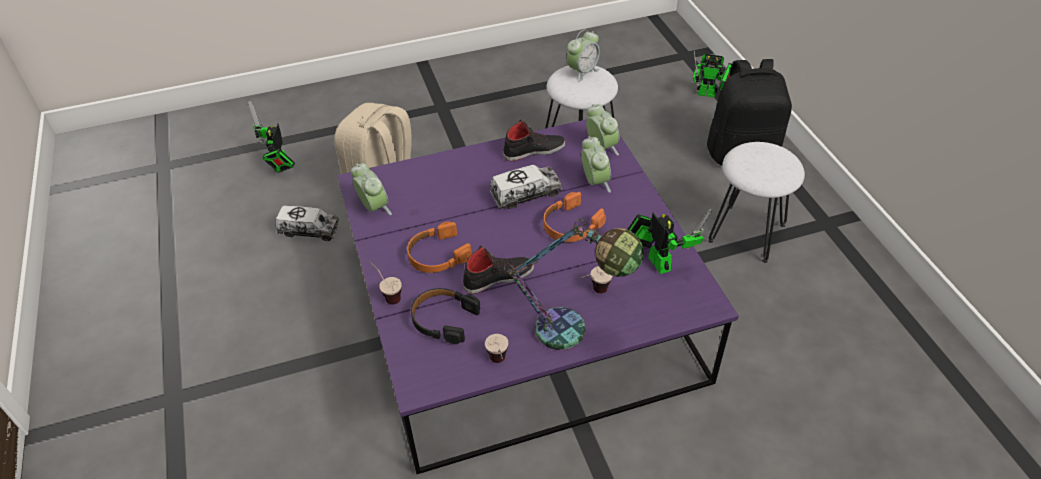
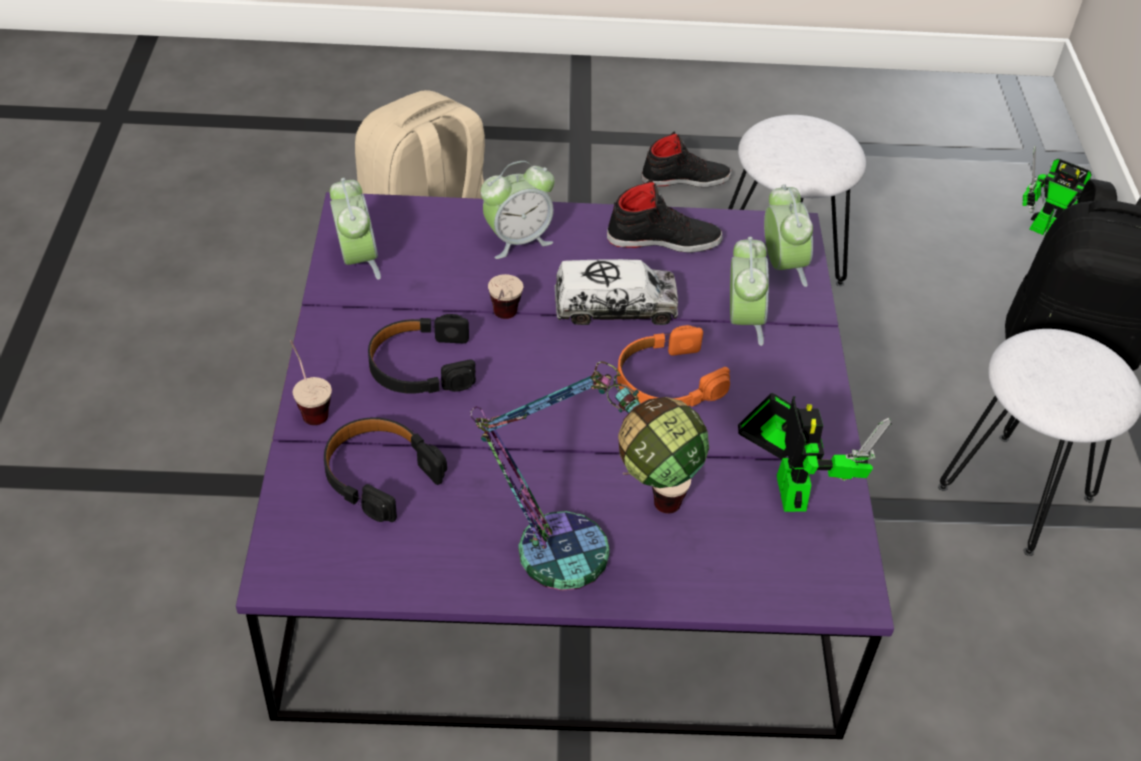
camera: 15 degrees right, 0 degrees up
(280, 167) = (284, 165): toy robot -> none
(309, 230) = (283, 275): toy truck -> none
(437, 255) = (421, 366): orange headphones -> black headphones
(498, 277) = (502, 432): black shoe -> black shoe (685, 178)
(499, 364) = (434, 579): cup -> cup (503, 321)
(582, 72) = (810, 131): alarm clock -> alarm clock (517, 240)

